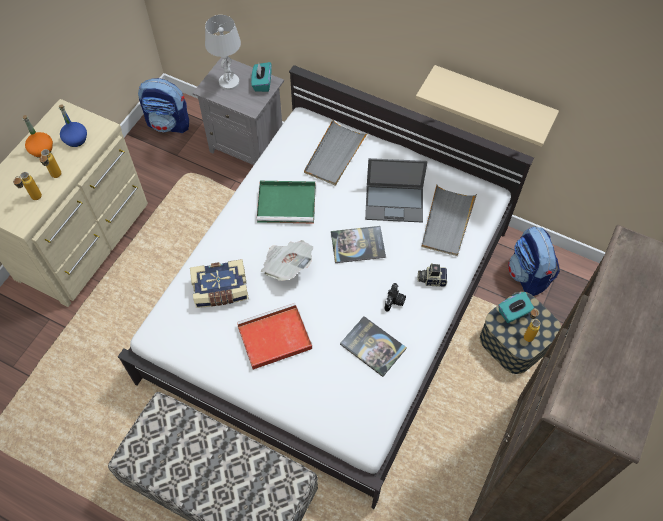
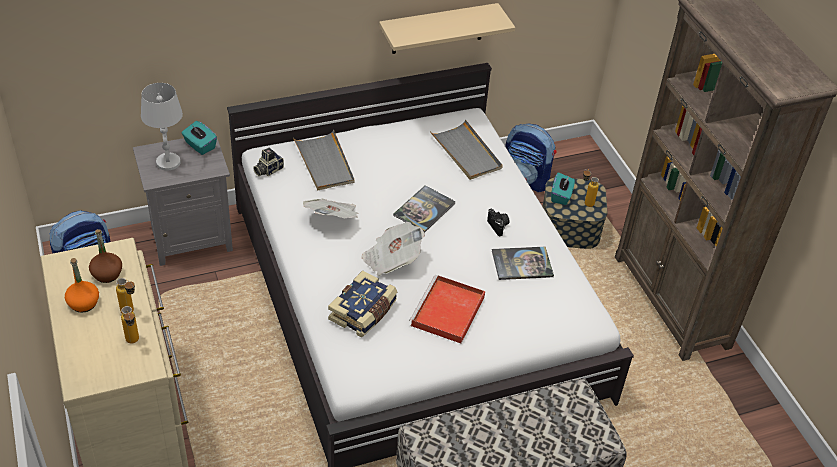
camera: 50 degrees left, 15 degrees down
(76, 139) = (107, 274): blue bottle -> brown bottle
(288, 203) = (333, 219): green tray -> newspaper
(395, 203) = (413, 165): laptop -> none
(431, 279) = (503, 195): camera -> camera (268, 170)

